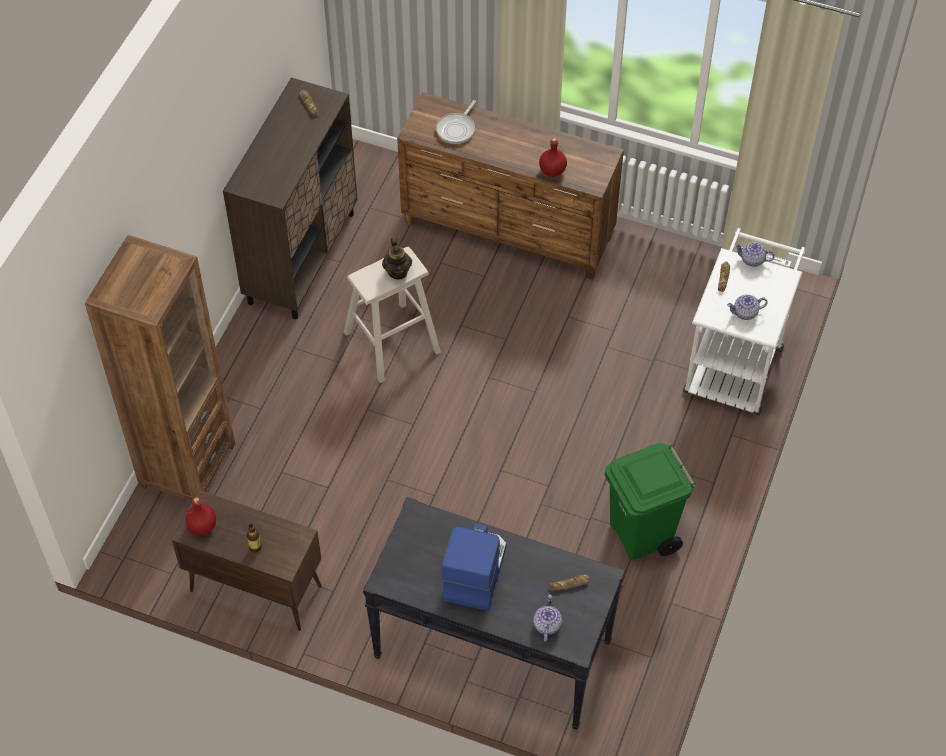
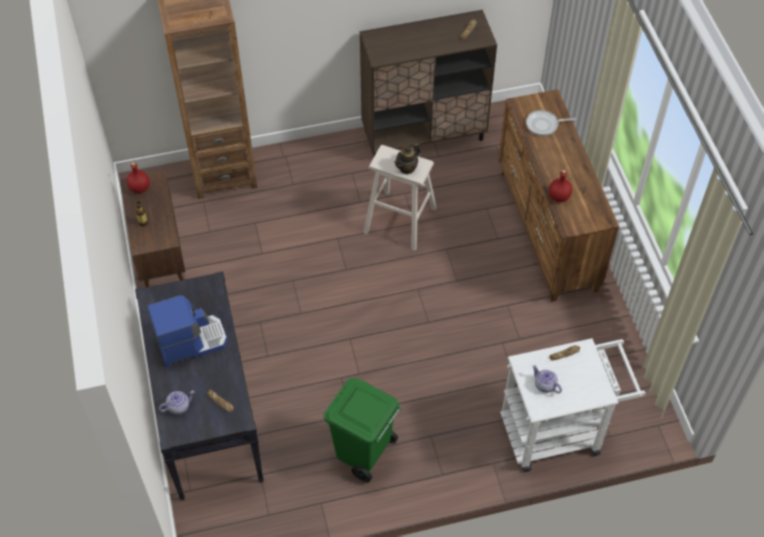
camera: 55 degrees right, 0 degrees up
(752, 260) = (597, 363): teapot -> none

